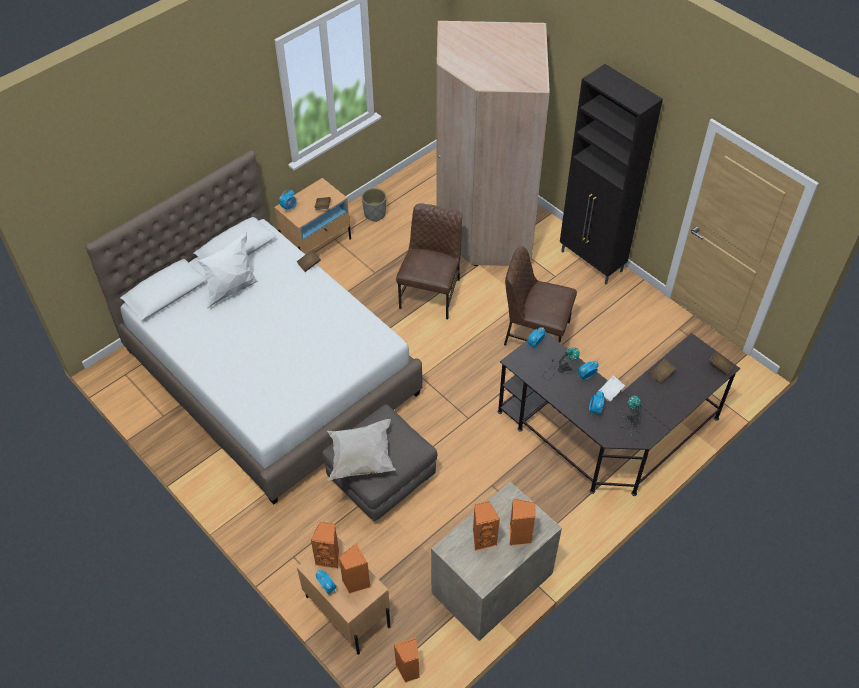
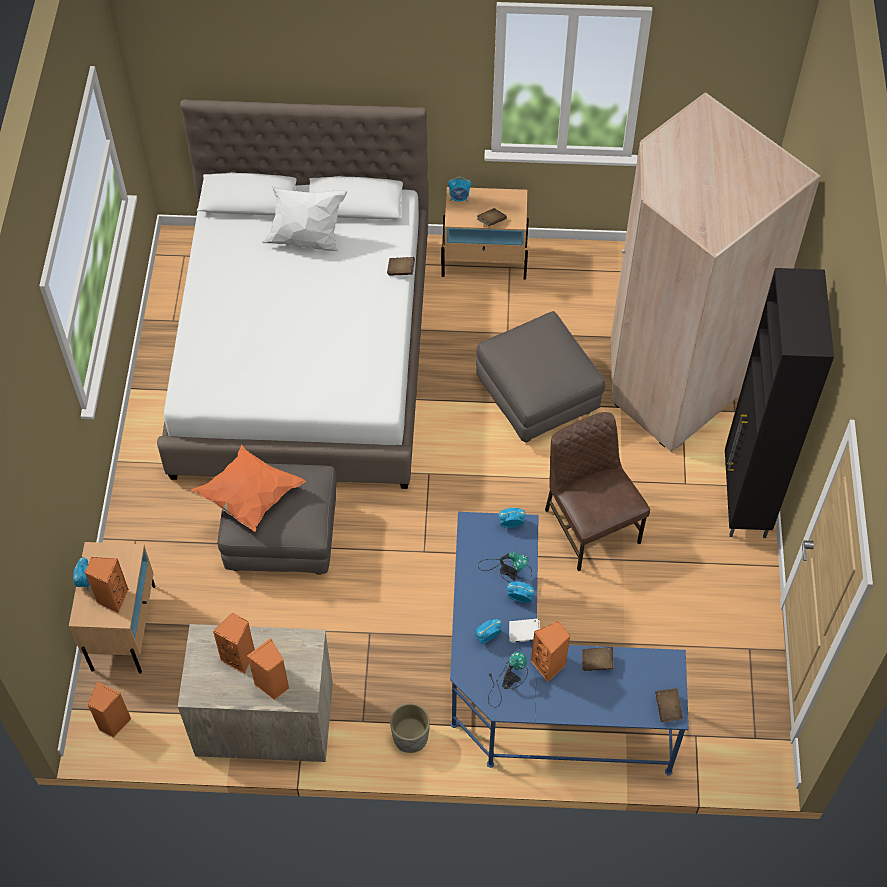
camera: 45 degrees right, 5 degrees up
(329, 558) = (116, 558): orange speaker -> orange speaker (549, 665)
(361, 459) = (249, 497): white pillow -> orange pillow
(375, 214) = (579, 271): grey planter -> grey planter (411, 737)
(431, 293) = (537, 398): brown chair -> grey ottoman
(609, 436) = (536, 689): black desk -> blue desk

